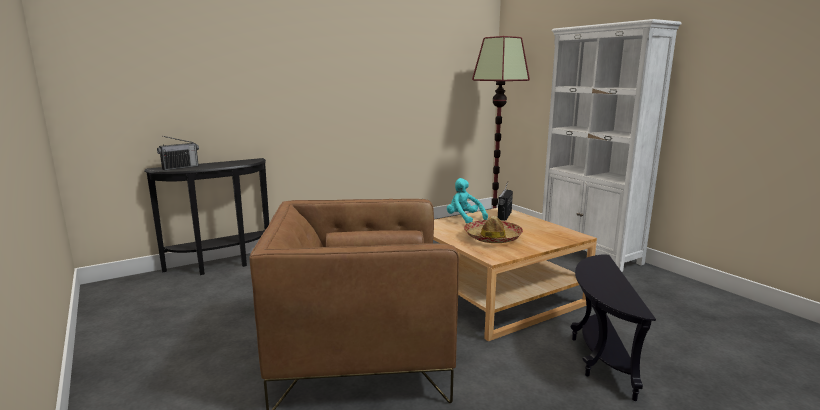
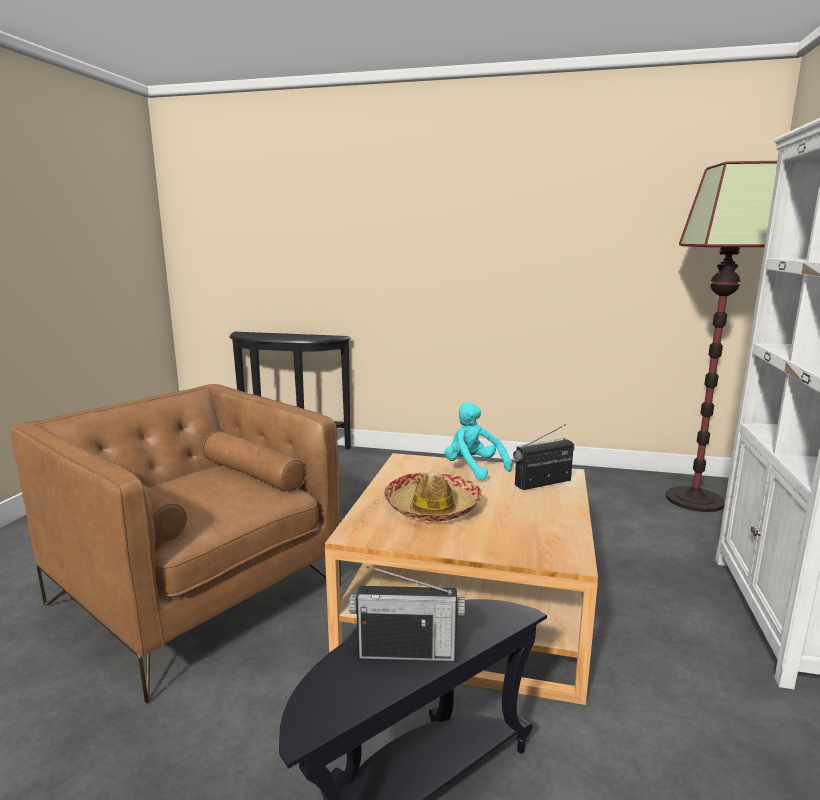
camera: 45 degrees right, 0 degrees up
(180, 167) = (255, 334): radio -> radio (407, 652)
(464, 219) = (473, 468): turquoise plush toy -> turquoise plush toy turned 45 degrees counterclockwise

